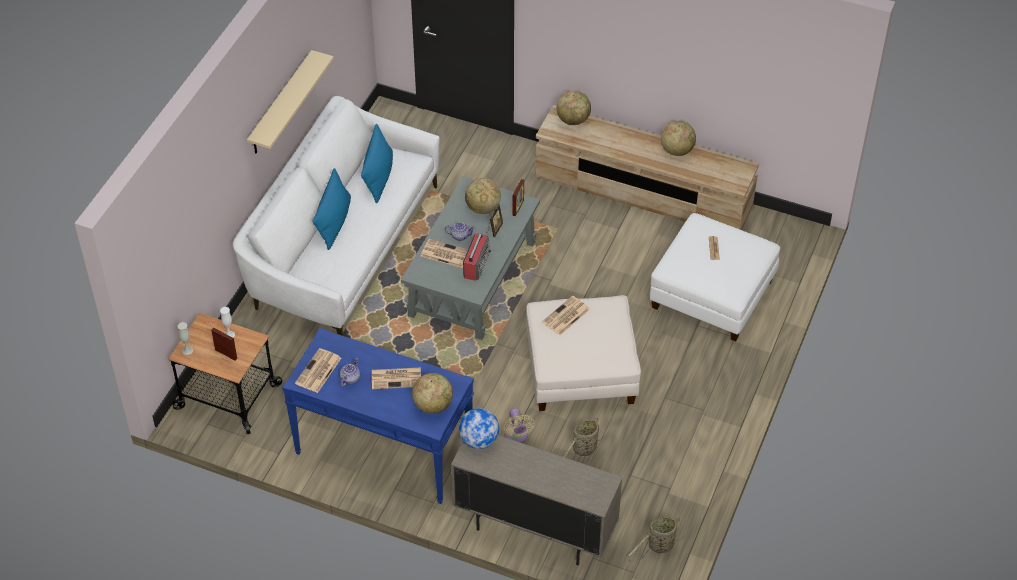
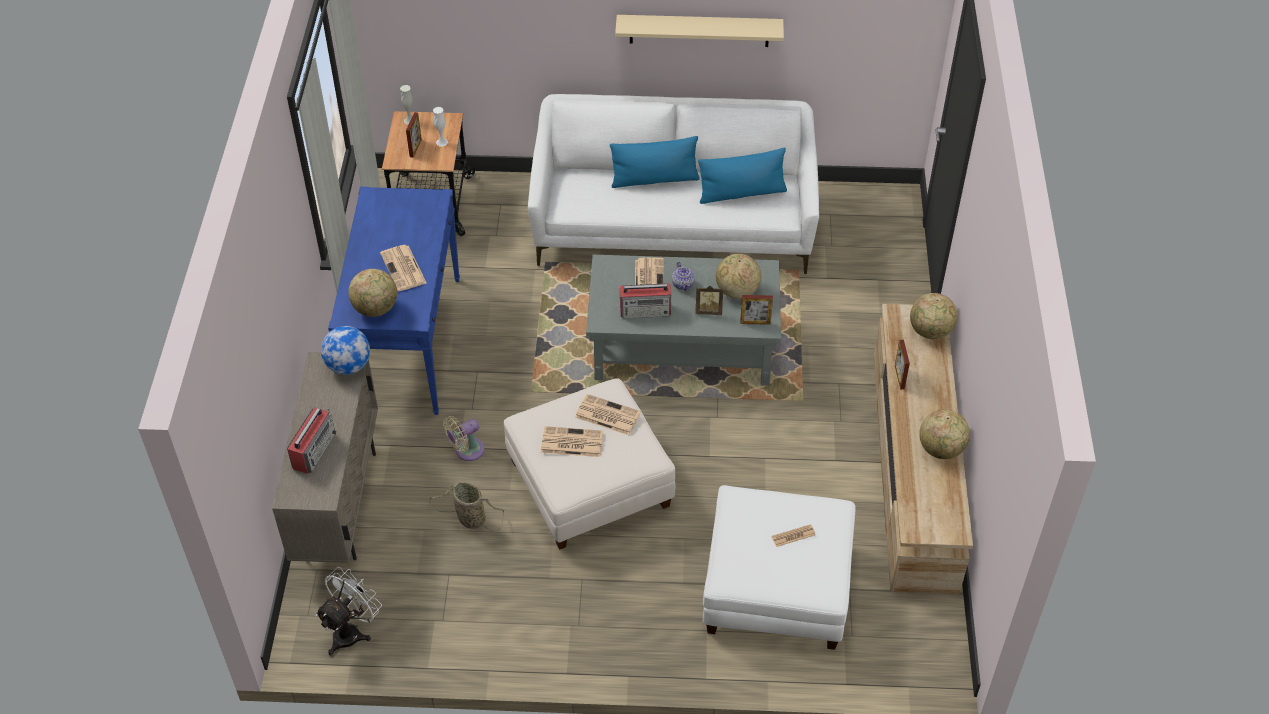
camera: 70 degrees right, 0 degrees up
(318, 371) = (390, 206): newspaper -> newspaper (571, 442)
(350, 379) = (389, 232): teapot -> none
(557, 479) = (314, 450): none -> radio
(606, 149) = (899, 377): none -> picture frame
(659, 546) = (351, 631): basket -> white fan

